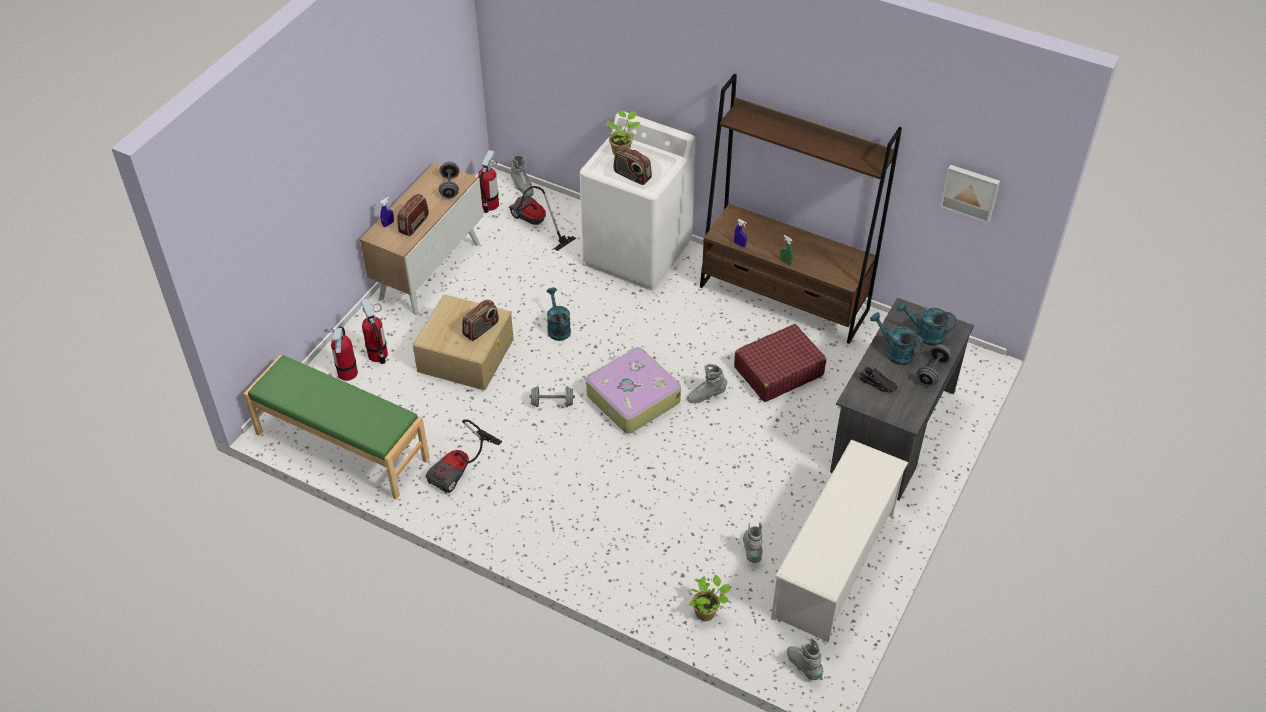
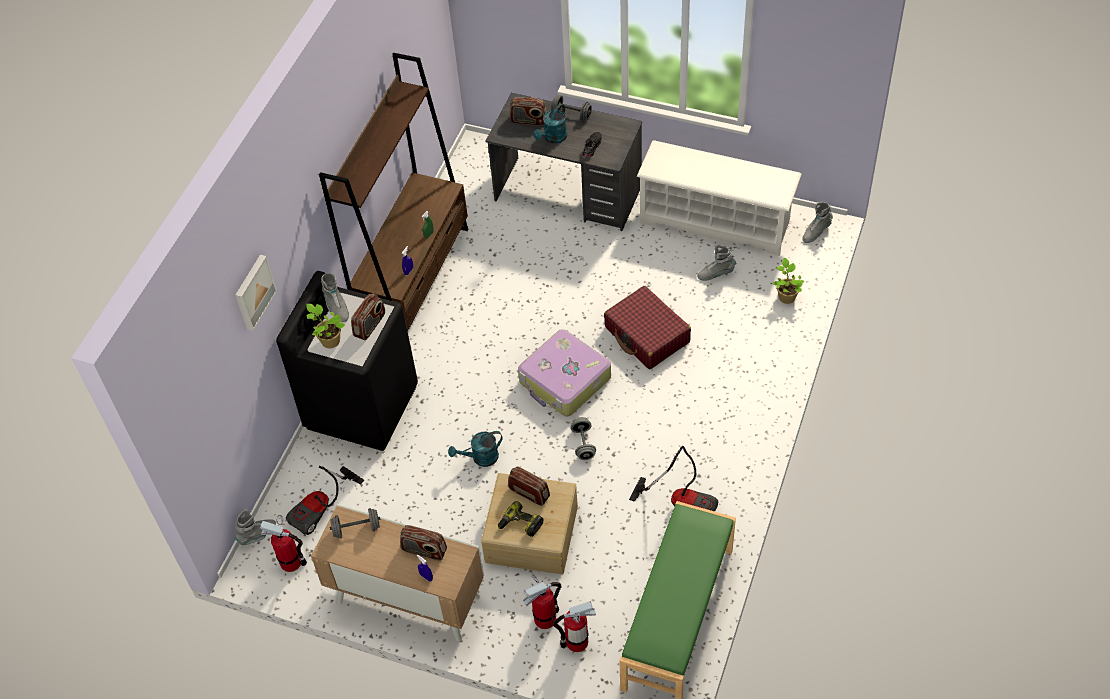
camera: 95 degrees left, 5 degrees up
(450, 320) = (520, 525): none -> power drill
(638, 253) = (362, 406): white washing machine -> black washing machine
(706, 395) = (550, 325): grey boot -> grey boot (336, 307)
(778, 371) = (511, 276): red suitcase -> red suitcase (647, 335)
(925, 335) = (528, 121): turquoise watering can -> radio
(970, 192) = (424, 43): picture -> picture (253, 292)

